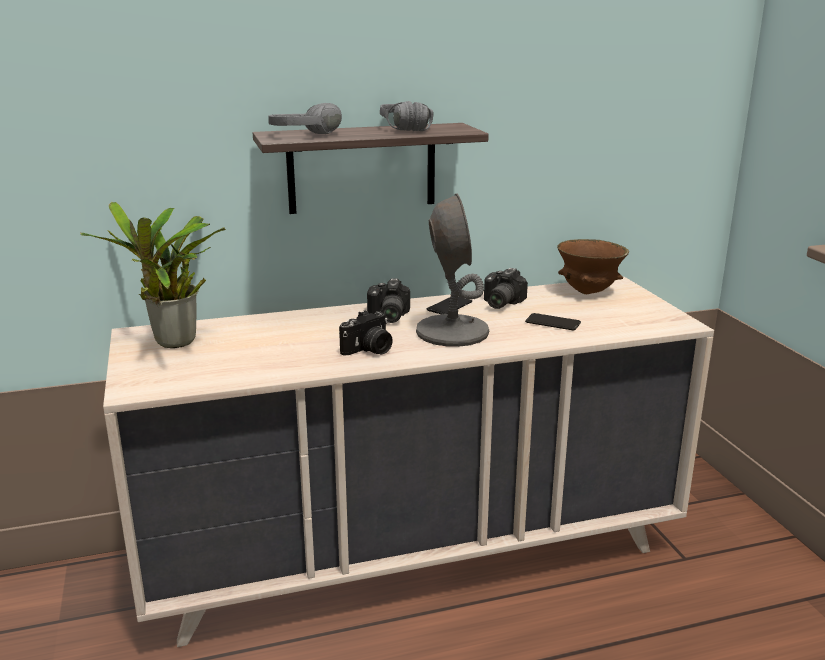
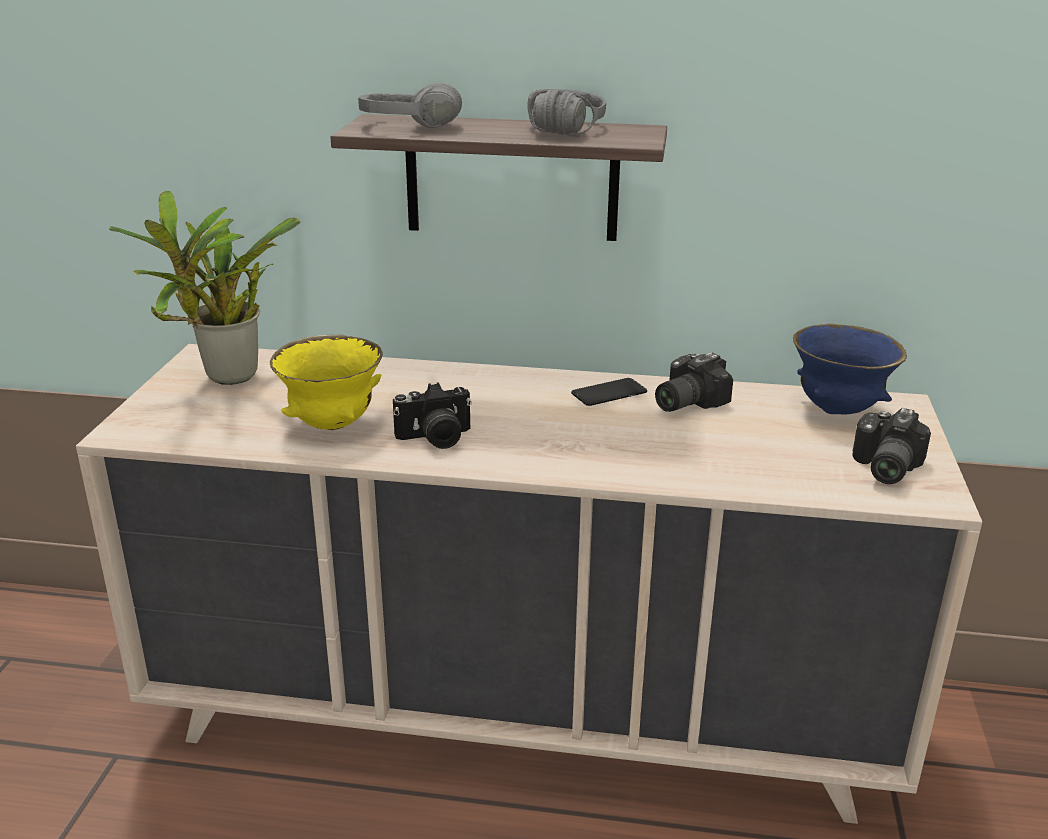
camera: 25 degrees right, 5 degrees up
(288, 356) = (333, 424): none -> yellow bowl
(387, 316) = (510, 392): camera -> camera (882, 467)
(452, 332) = (570, 434): grey table lamp -> none
(553, 323) = (728, 451): phone -> none
(588, 292) = (837, 411): brown bowl -> blue bowl

